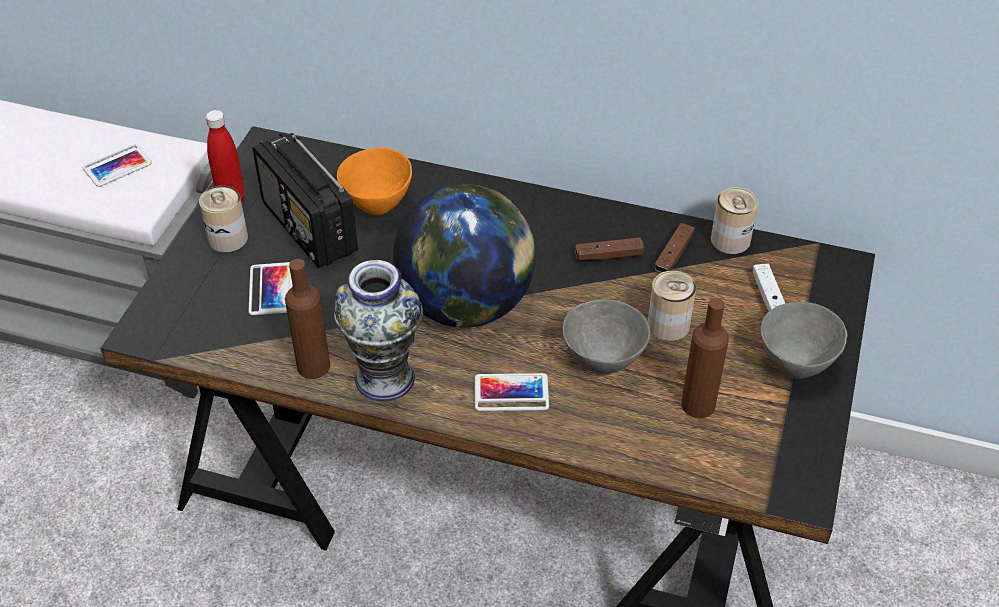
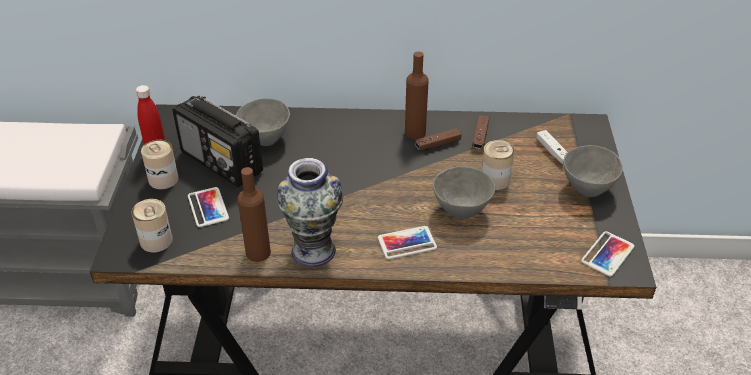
camera: 15 degrees left, 5 degrees down
(117, 166) = (57, 149): phone -> phone (607, 254)
(377, 204) = (265, 139): orange bowl -> grey bowl
(466, 305) = (353, 192): globe -> none
(698, 404) = (535, 225): brown bottle -> brown bottle (415, 132)
(730, 240) = (513, 121): can -> can (156, 240)

